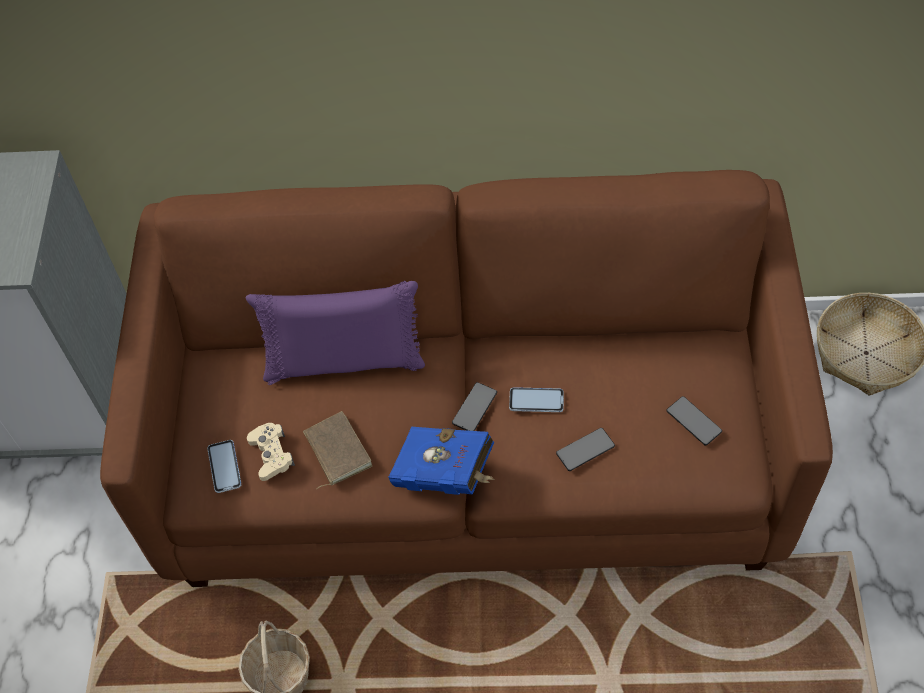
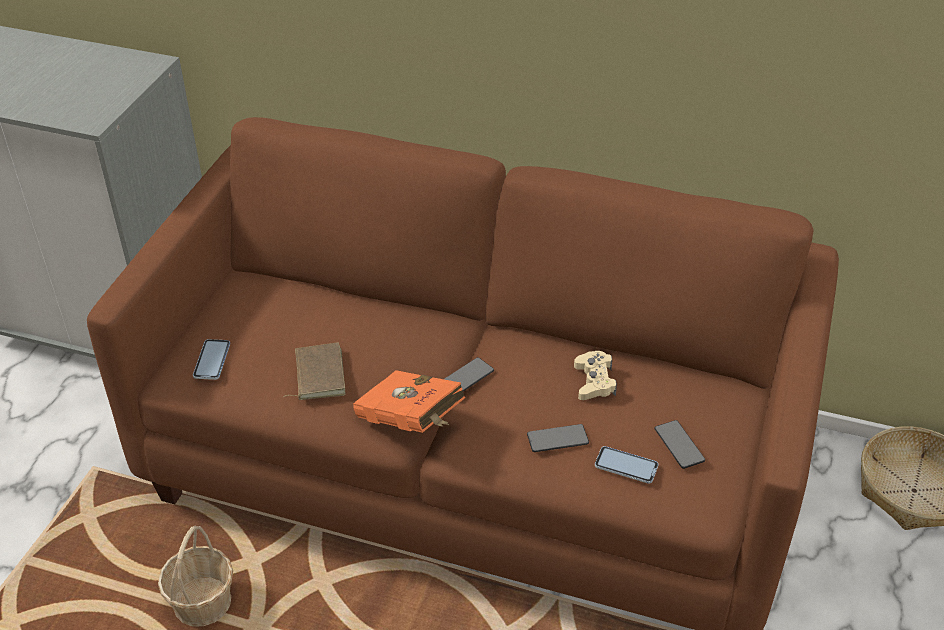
camera: 15 degrees right, 15 degrees down
(271, 454) = (258, 361): beige game controller -> beige game controller (594, 381)
(344, 360) = (363, 308): purple pillow -> none
(446, 474) = (412, 422): blue book -> orange book
(536, 400) = (528, 386): phone -> phone (626, 466)

